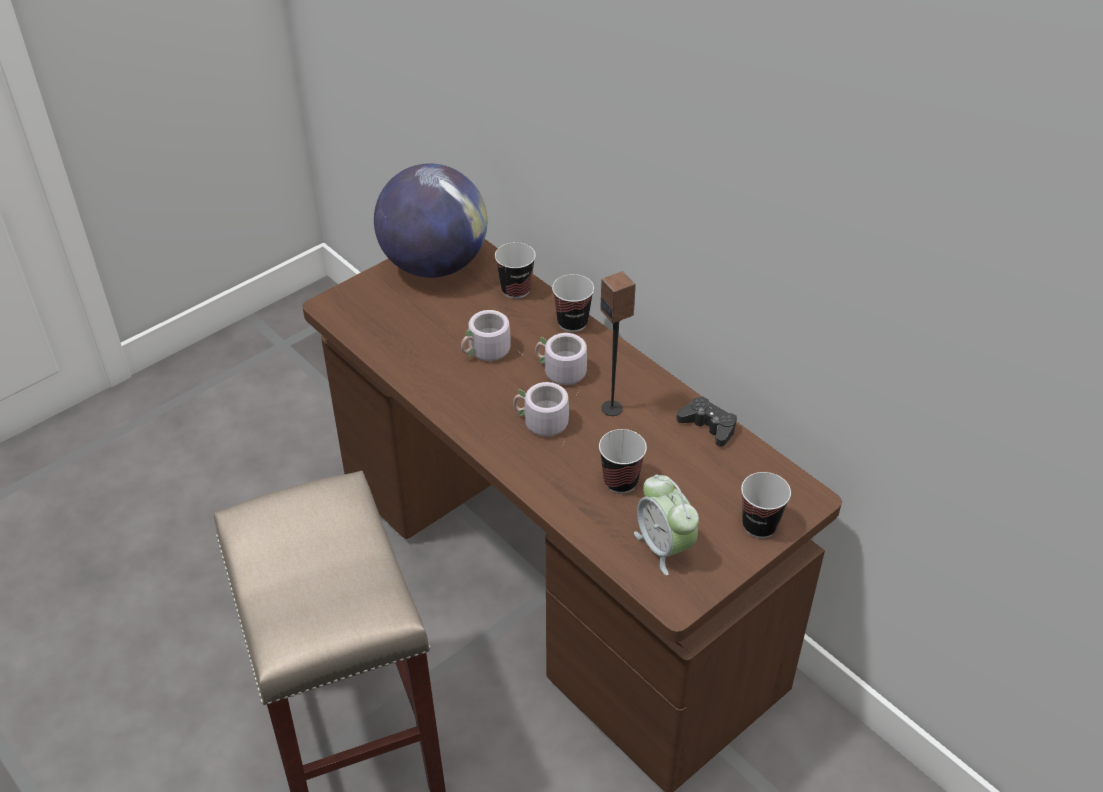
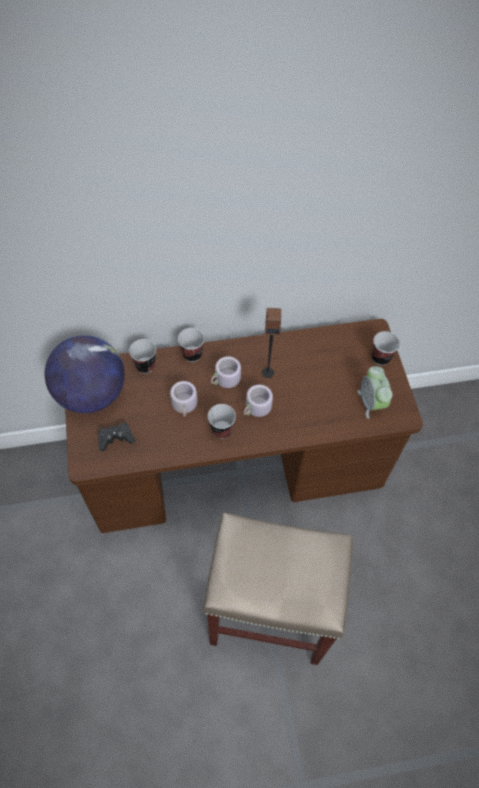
camera: 60 degrees left, 15 degrees up
(620, 481) = (319, 396): cup -> cup (221, 430)
(664, 547) = (371, 402): alarm clock -> alarm clock turned 75 degrees clockwise
(708, 426) = (307, 340): black game controller -> black game controller (115, 438)

